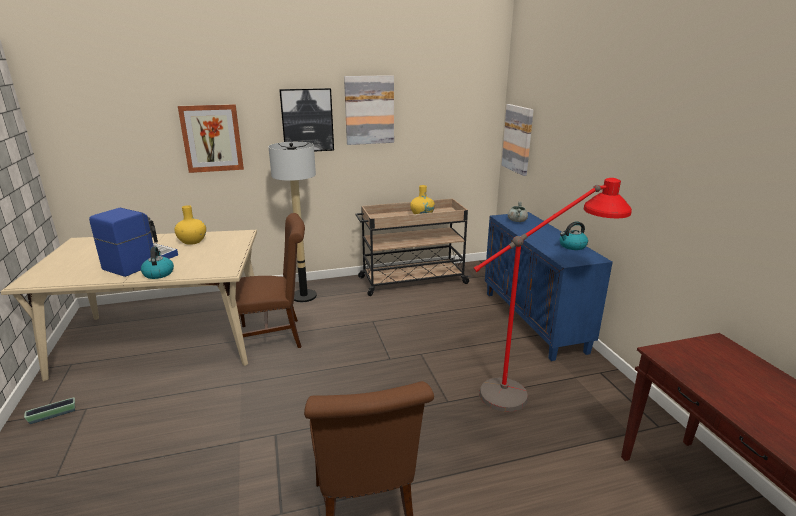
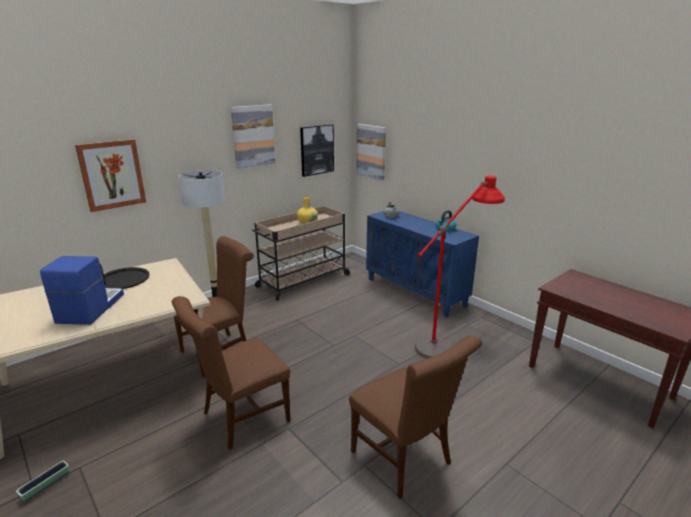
camera: 25 degrees left, 0 degrees up
(158, 273) = (124, 314): kettle -> none
(192, 241) = (123, 279): yellow vase -> black tray
(241, 408) = (240, 418): none -> brown chair
(307, 120) = (201, 149): picture -> picture (316, 150)

